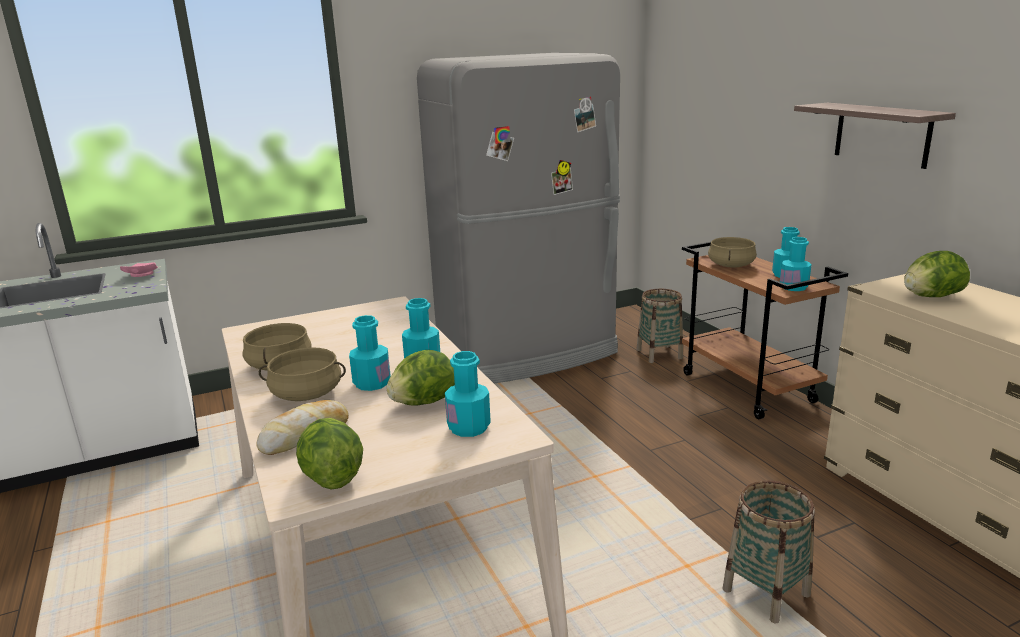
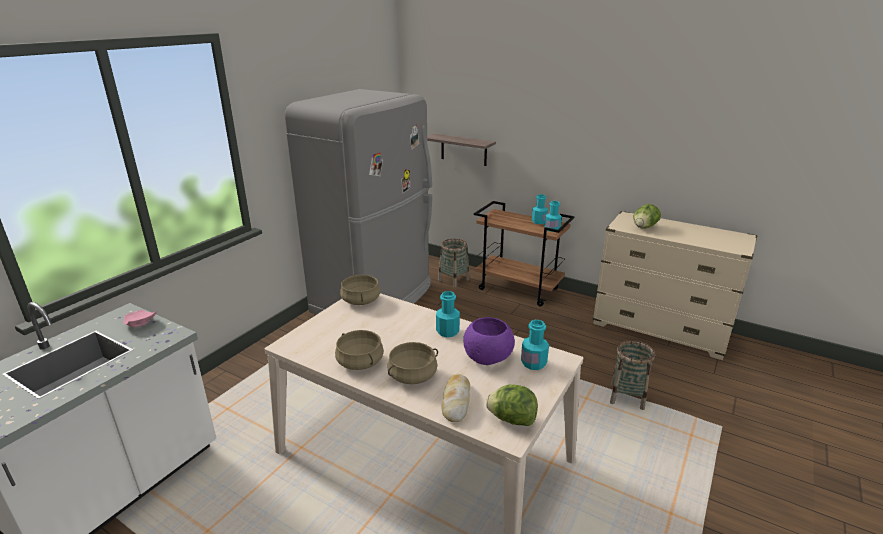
camera: 35 degrees left, 5 degrees up
(372, 383) = (440, 355): turquoise bottle -> none
(424, 402) = (488, 357): lettuce -> purple bowl
(730, 265) = (505, 220): beige cooking pot -> beige cooking pot (360, 300)
(882, 134) = (591, 141): shelf -> shelf (463, 149)

